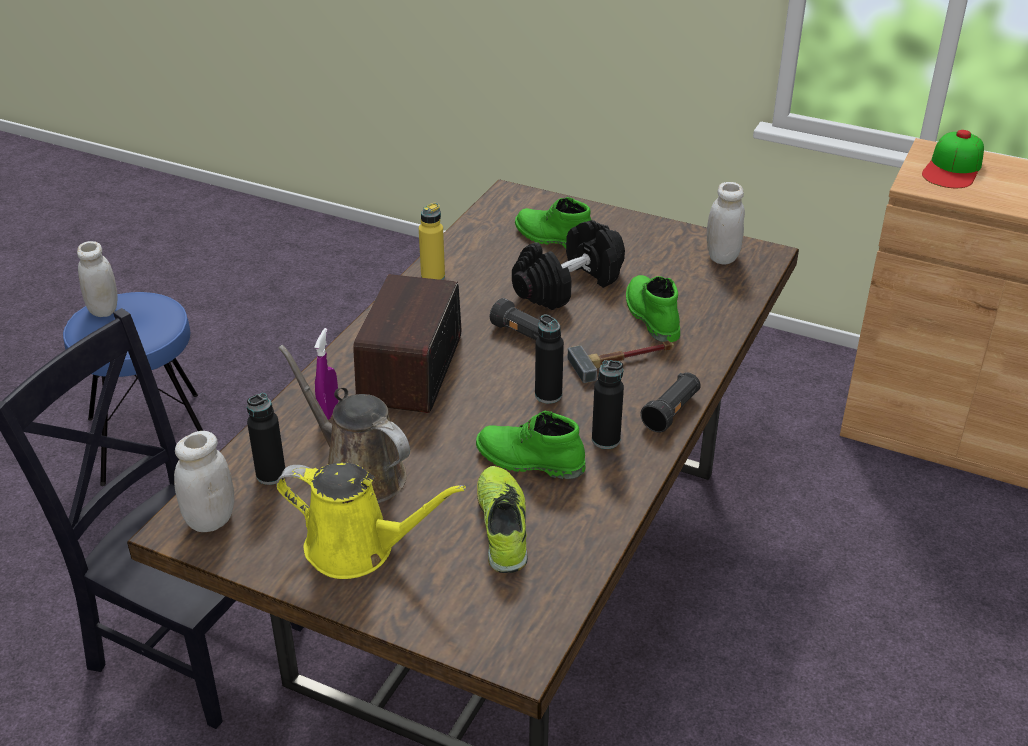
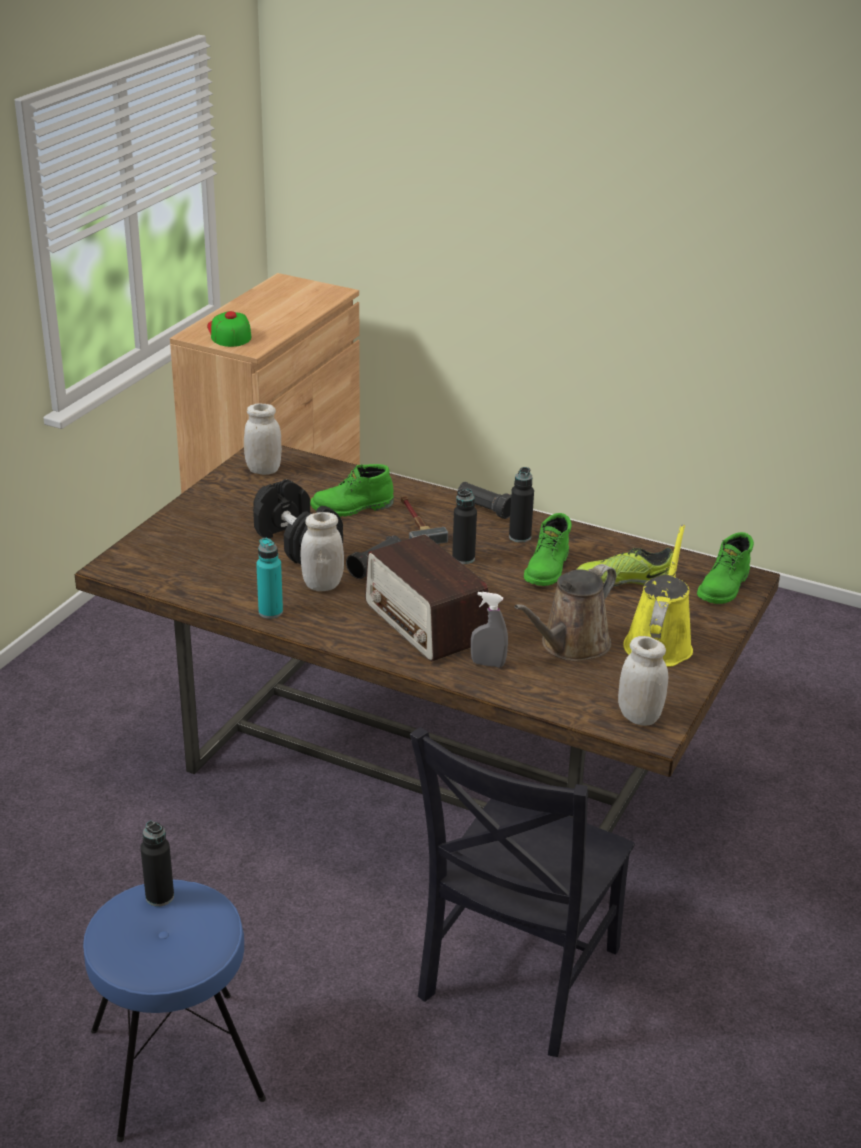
camera: 90 degrees left, 5 degrees down
(104, 310) = (131, 954): white jar -> white jar (322, 585)
(271, 475) = (578, 689): black bottle -> black bottle (160, 896)
(329, 411) = (488, 664): purple spray bottle -> grey spray bottle
(410, 369) = (426, 623): radio -> radio turned 45 degrees clockwise
(433, 277) = (270, 612): yellow bottle -> turquoise bottle
(553, 238) = (211, 546): green boot -> green boot (724, 588)
(953, 168) = (229, 332): cap -> cap turned 135 degrees counterclockwise

